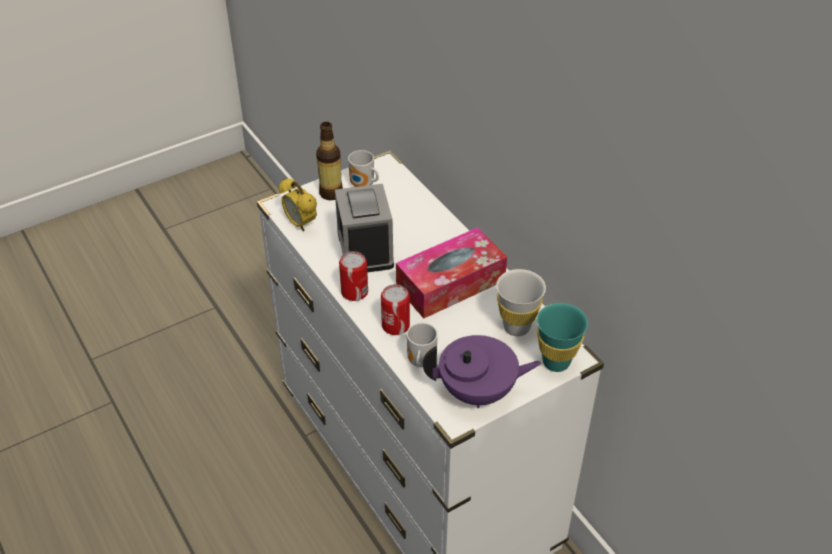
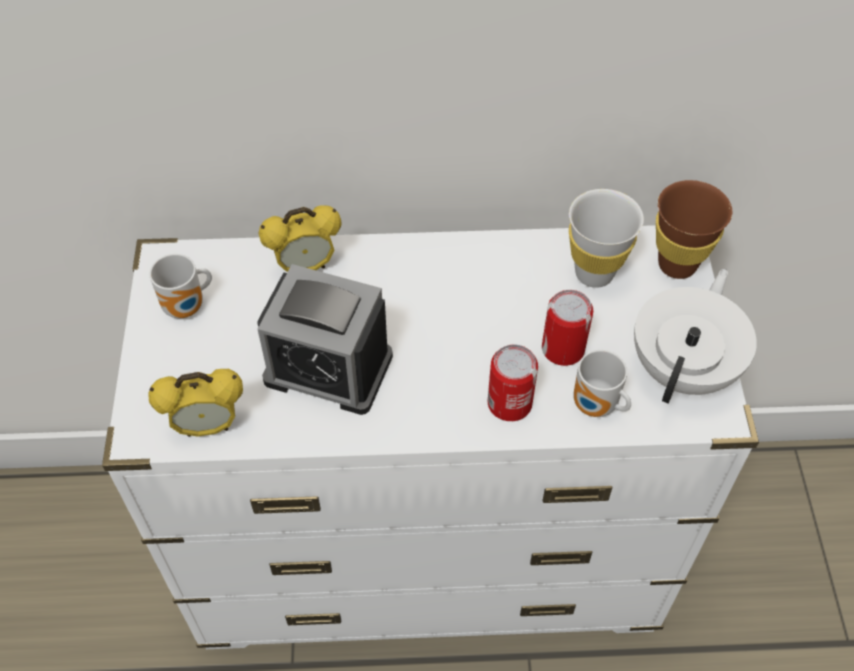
camera: 60 degrees left, 10 degrees up
(331, 193) = (170, 355): bottle -> none
(354, 292) = (409, 422): can -> can (563, 349)
(422, 213) = (306, 267): none -> alarm clock
(450, 283) = (469, 302): tissue box -> none
(478, 392) = (684, 368): purple teapot -> white teapot
(556, 362) = (677, 264): turquoise cup -> brown cup

